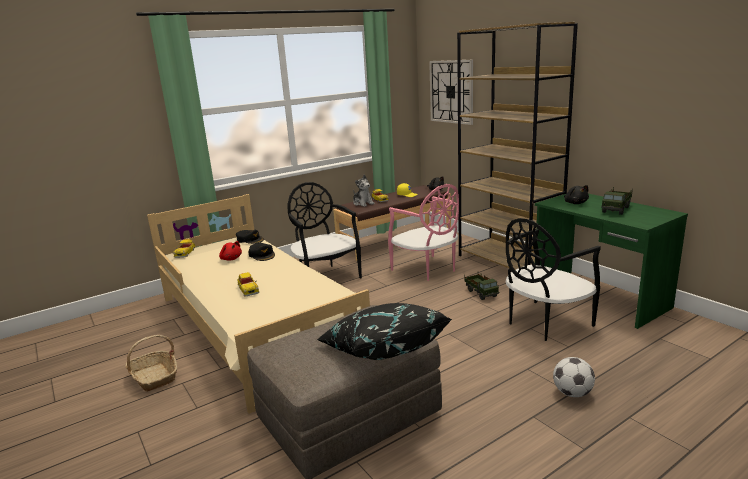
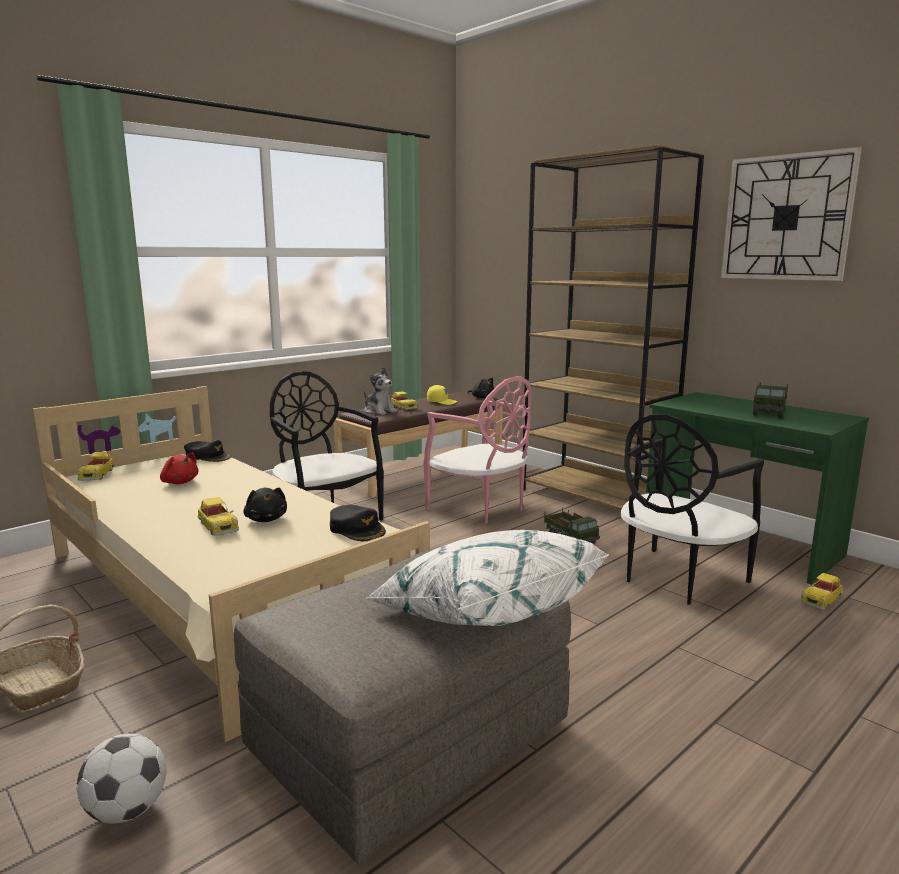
camera: 10 degrees left, 5 degrees down
(262, 255) = (232, 477): black cap -> black cap (357, 529)
(382, 350) = (483, 614): black pillow -> white pillow
(451, 91) = (507, 257): wall clock -> wall clock (786, 218)
(572, 393) = (759, 682): football -> football (127, 810)
(575, 203) = (707, 405): black plush toy -> black plush toy (266, 519)
(640, 339) = (821, 599): none -> toy car

